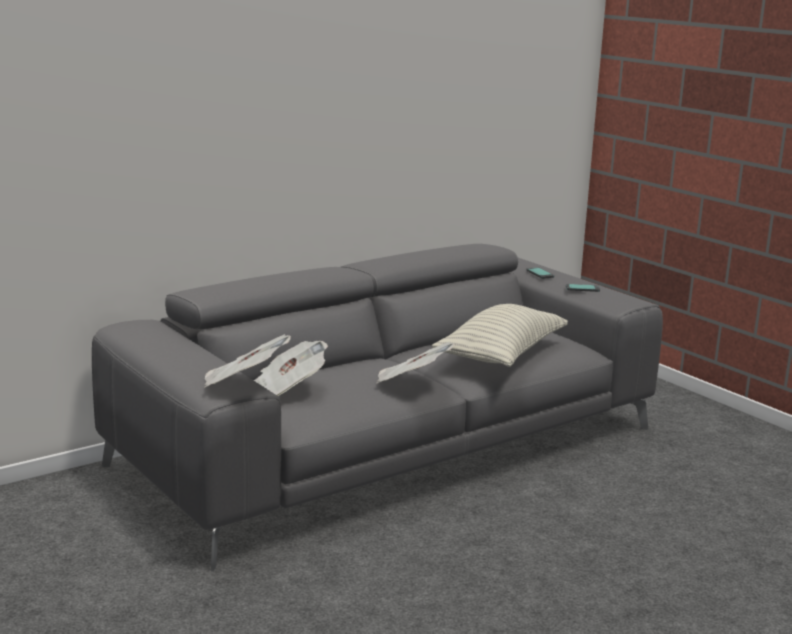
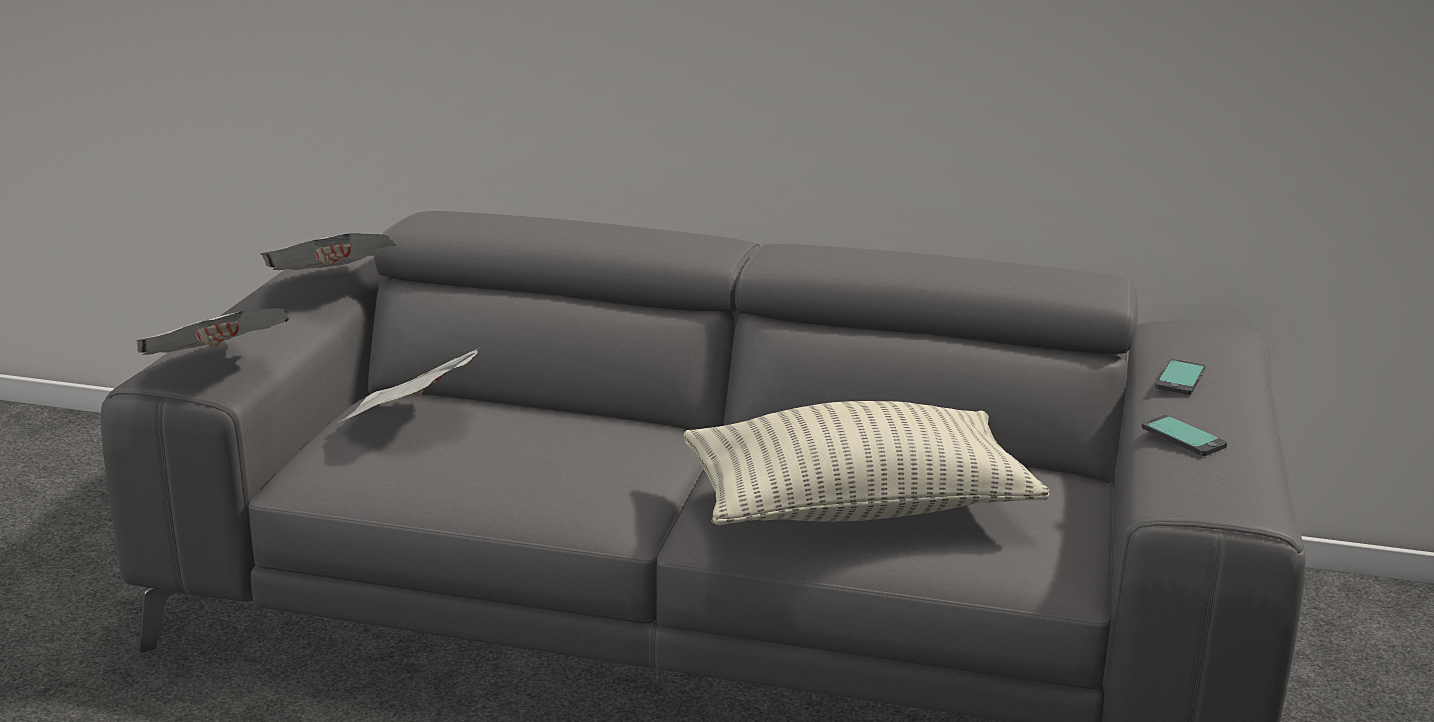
camera: 50 degrees right, 5 degrees up
(411, 382) = (591, 486): newspaper -> newspaper (332, 288)

